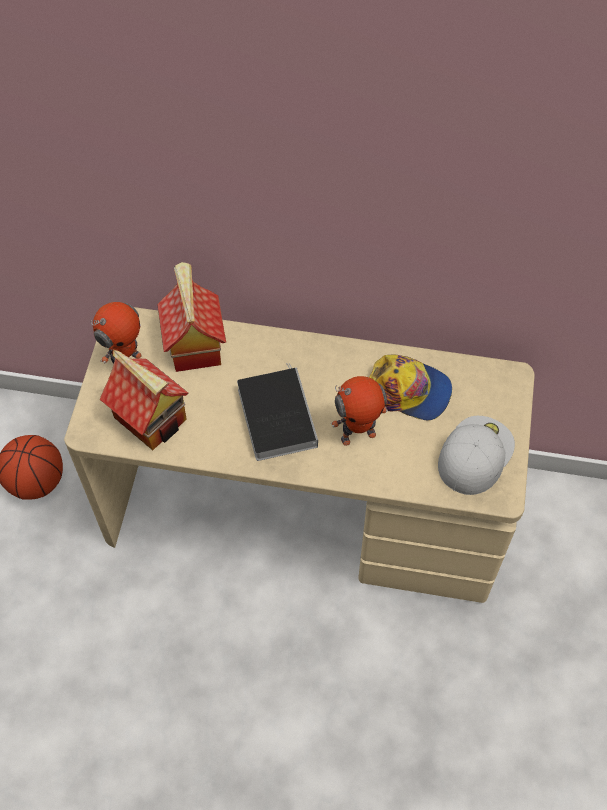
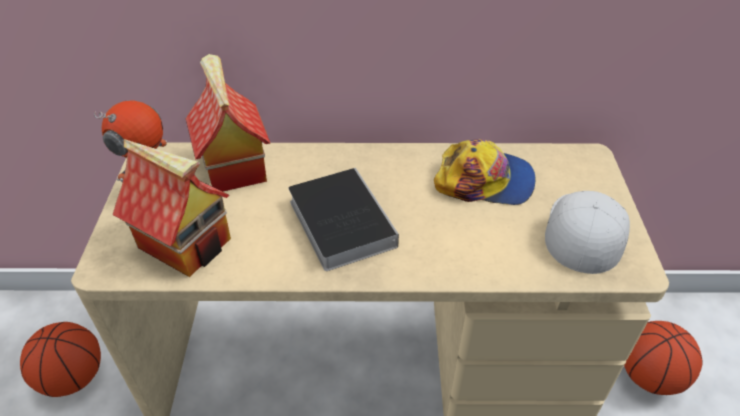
camera: 10 degrees left, 15 degrees down
(357, 434) = (442, 228): toy robot -> none
(562, 562) = (649, 376): none -> basketball

